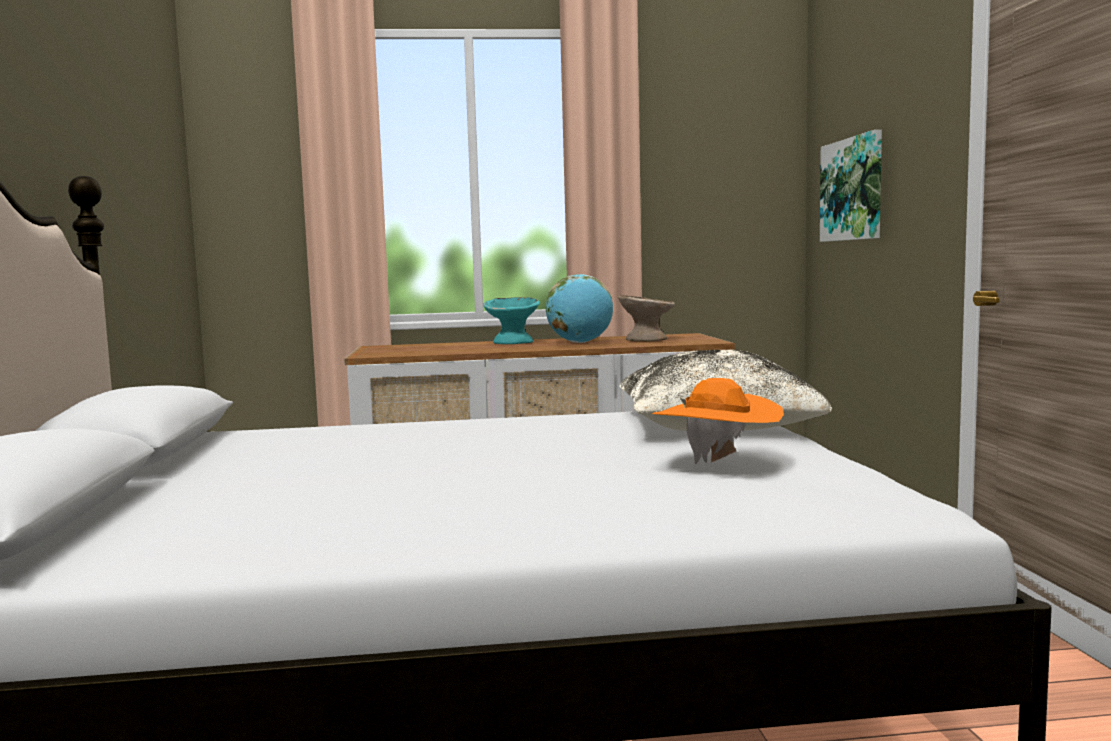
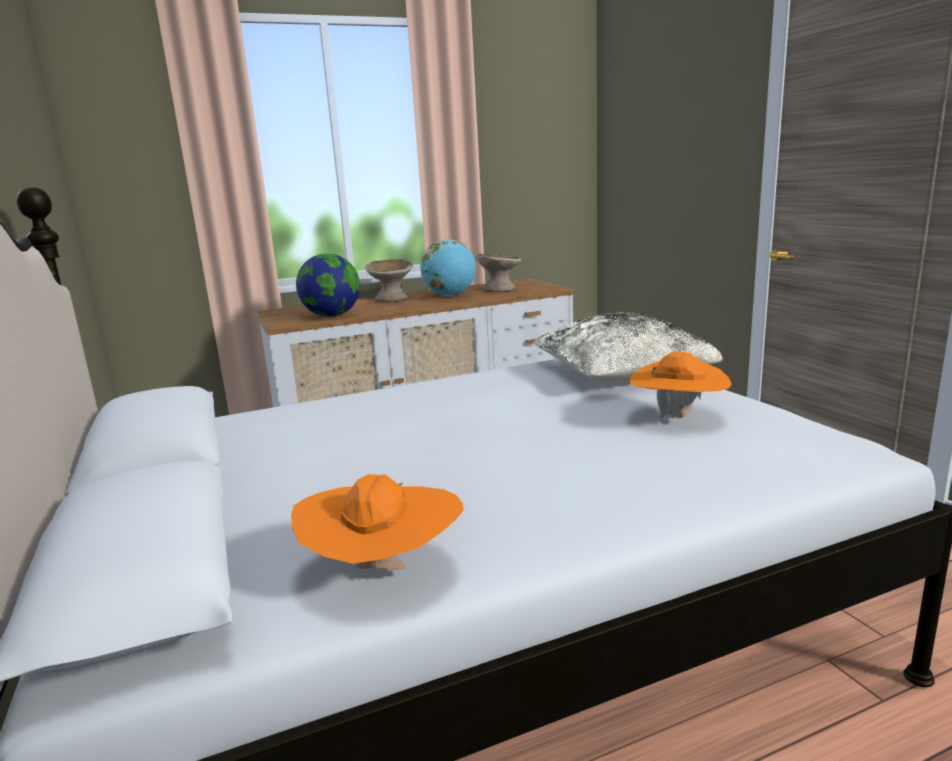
camera: 15 degrees left, 10 degrees up
(220, 548) = (383, 572): none -> orange hat
(427, 351) = (332, 316): none -> globe
(513, 342) = (392, 299): turquoise bowl -> beige bowl
(853, 189) = (647, 161): picture -> none

